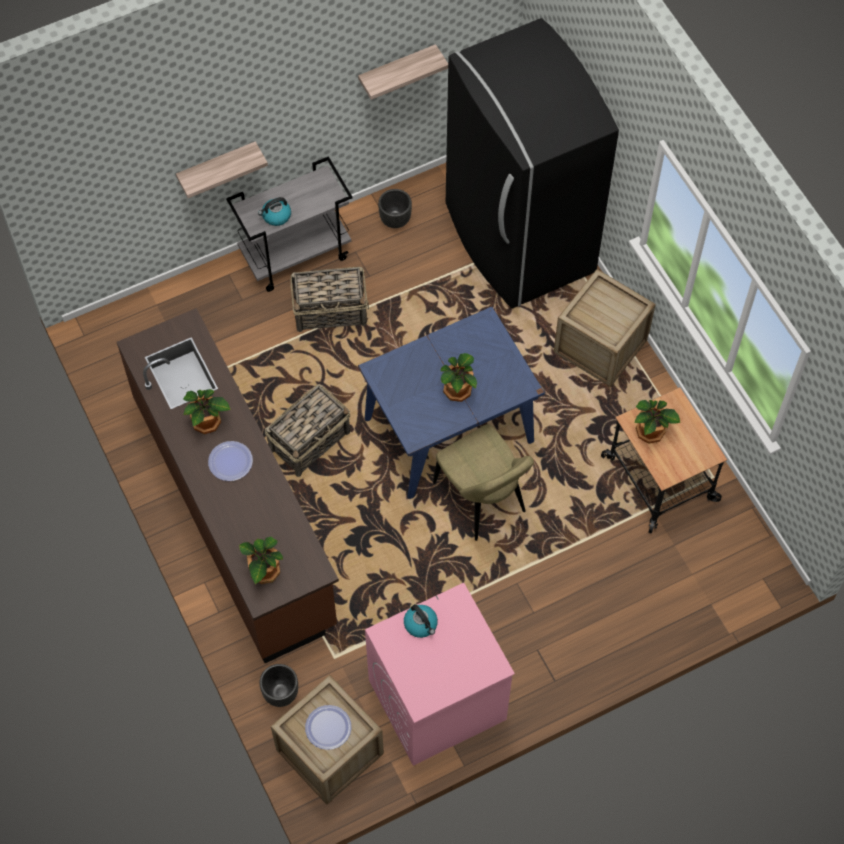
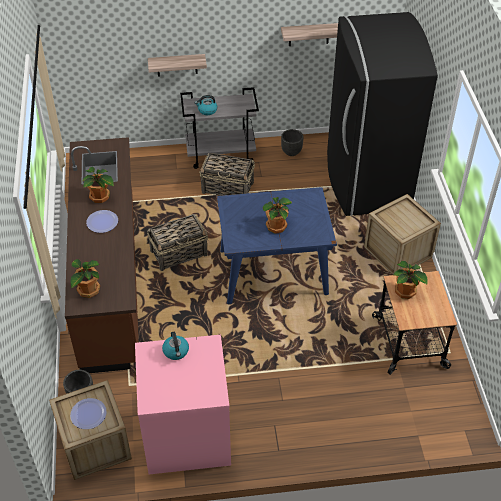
camera: 20 degrees right, 15 degrees down
(482, 500) = (276, 319): beige chair -> none

